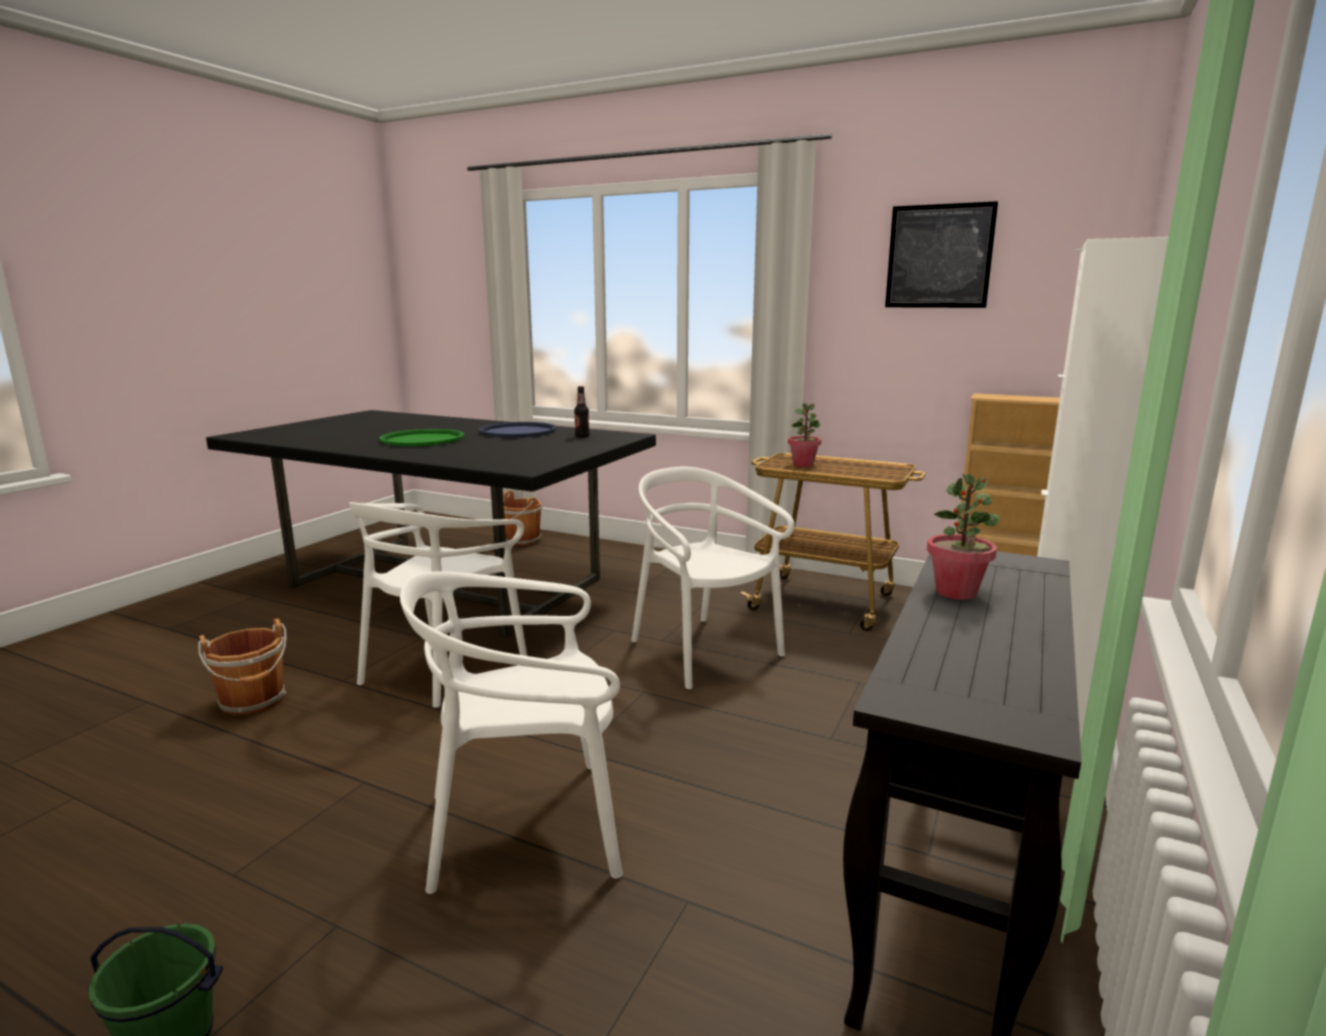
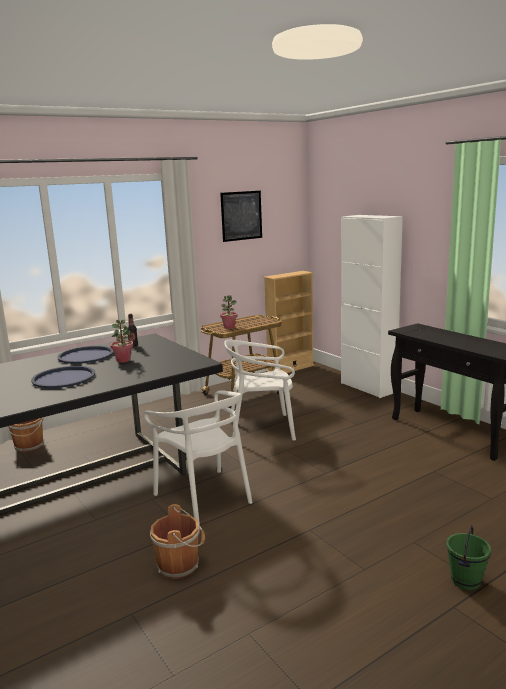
camera: 60 degrees left, 0 degrees up
(422, 439) = (64, 378): green tray -> blue tray
(525, 827) = (374, 493): white chair -> none
(956, 592) = (435, 337): potted plant -> potted plant (123, 360)

